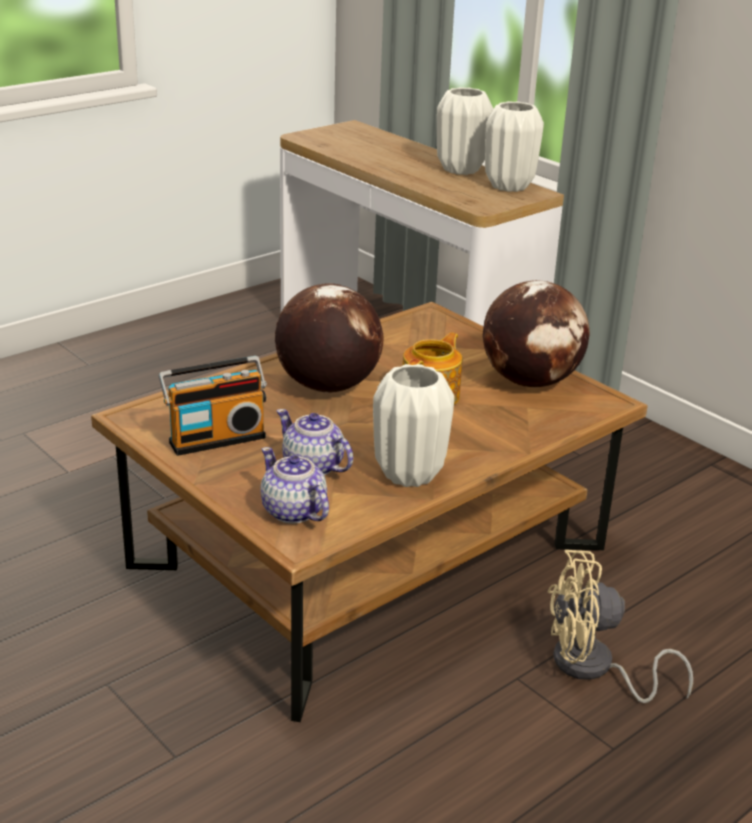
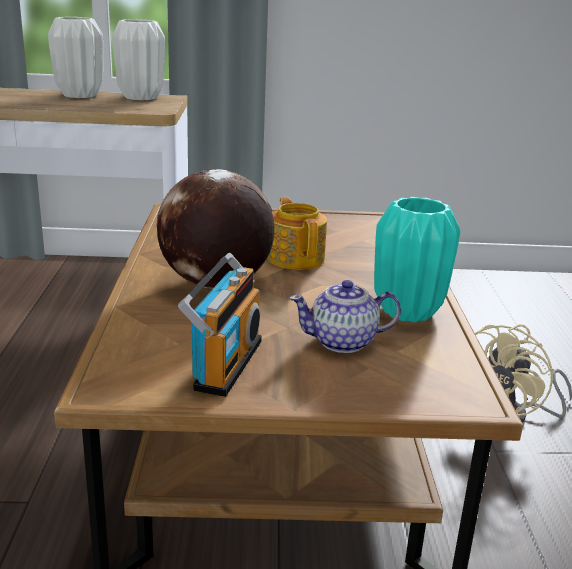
camera: 50 degrees left, 5 degrees down
(293, 512) = (412, 381): teapot -> none
(410, 475) = (408, 311): white vase -> turquoise vase
(531, 381) = (328, 225): globe -> none

